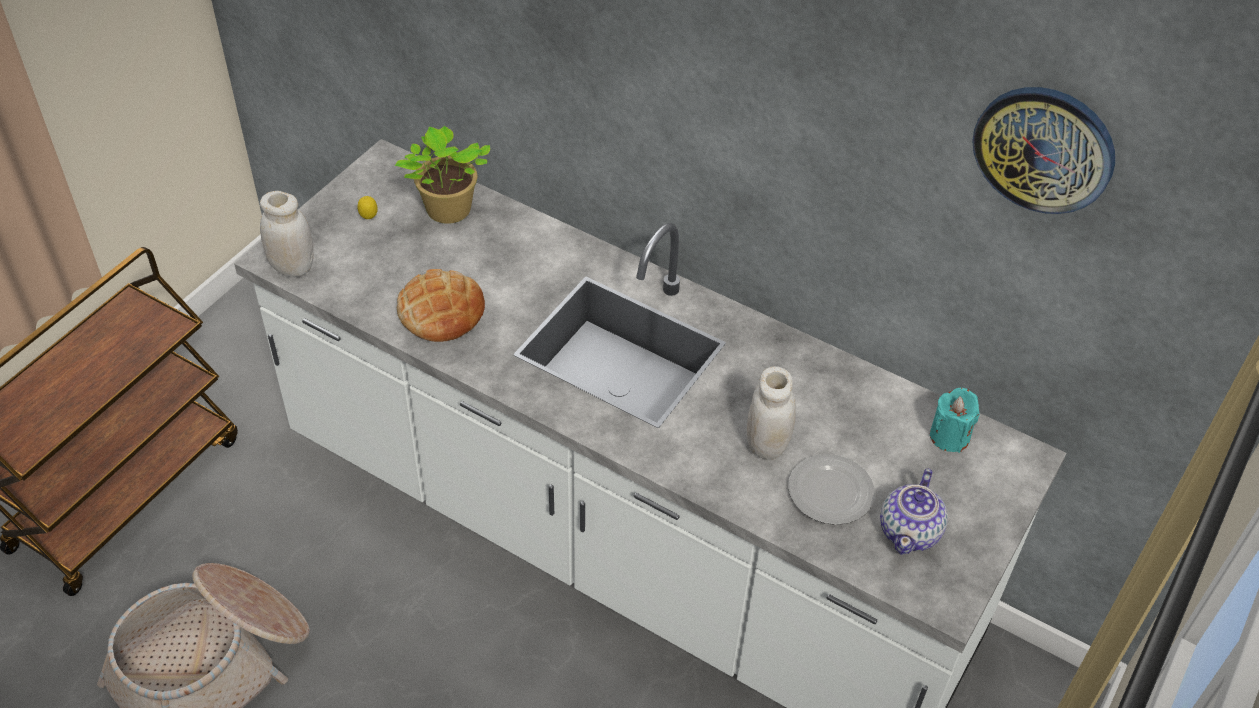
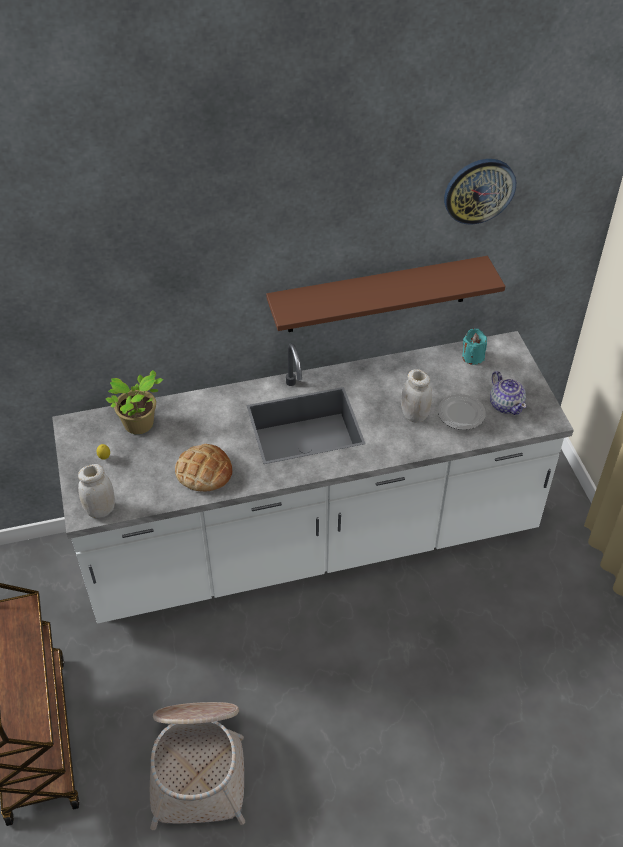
camera: 45 degrees left, 0 degrees up
(840, 236) = (377, 295): none -> brown shelf

